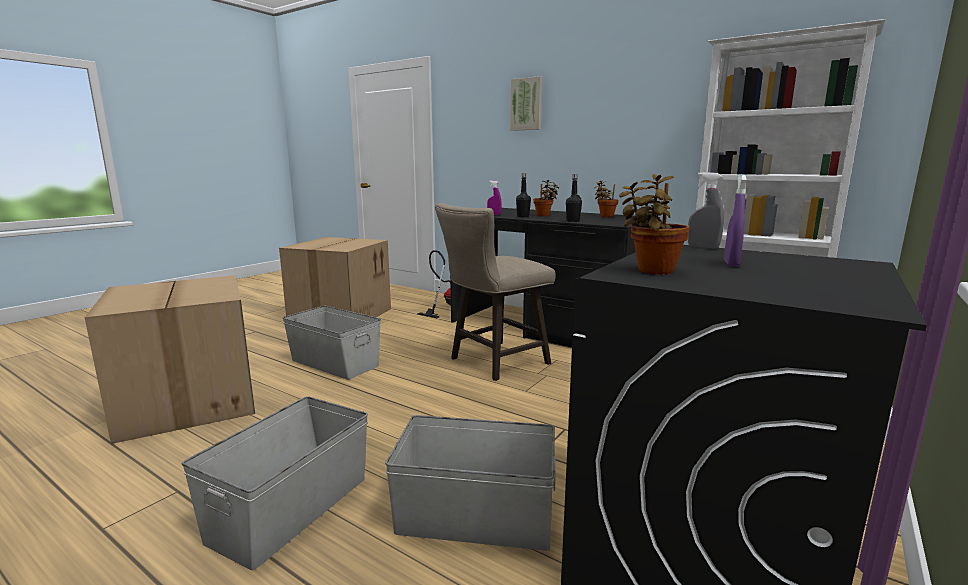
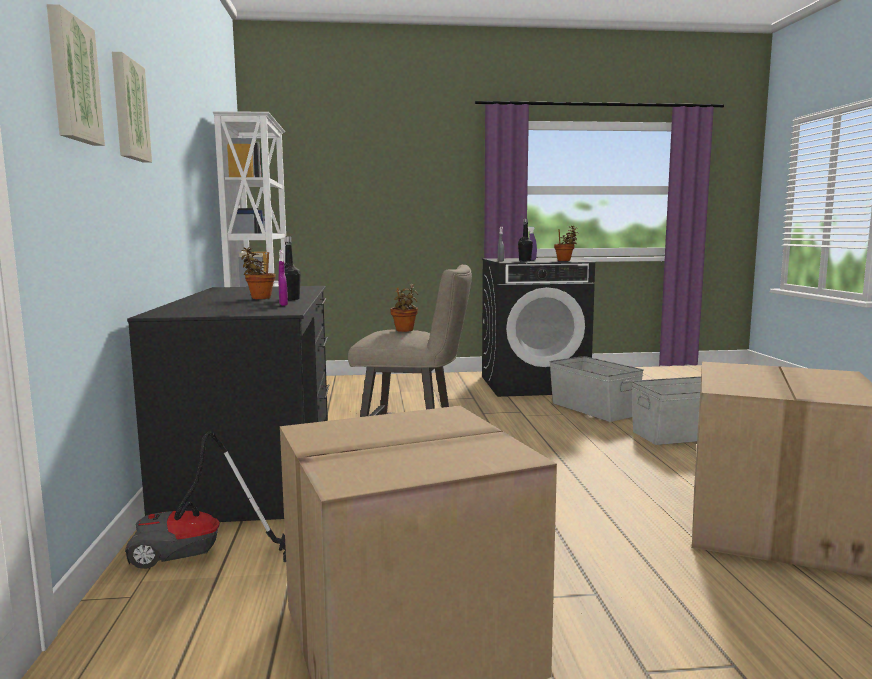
camera: 130 degrees left, 5 degrees down
(335, 362) = (564, 515): grey storage box -> none
(474, 107) = (71, 80): none -> picture
(573, 221) = (309, 291): black bottle -> black bottle (525, 261)
(605, 216) = (235, 291): potted plant -> potted plant (404, 330)

